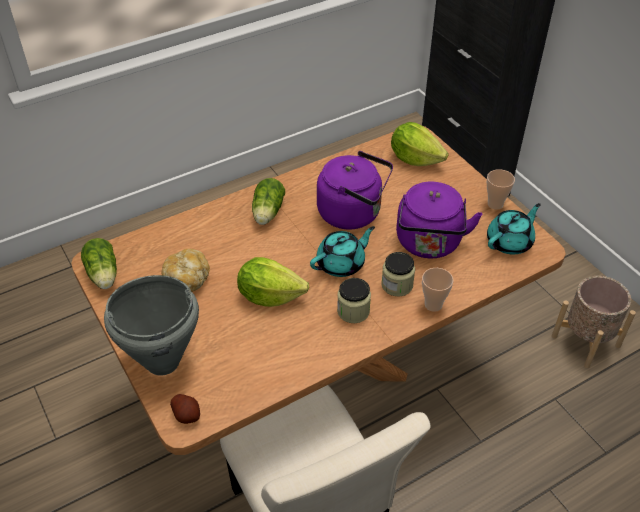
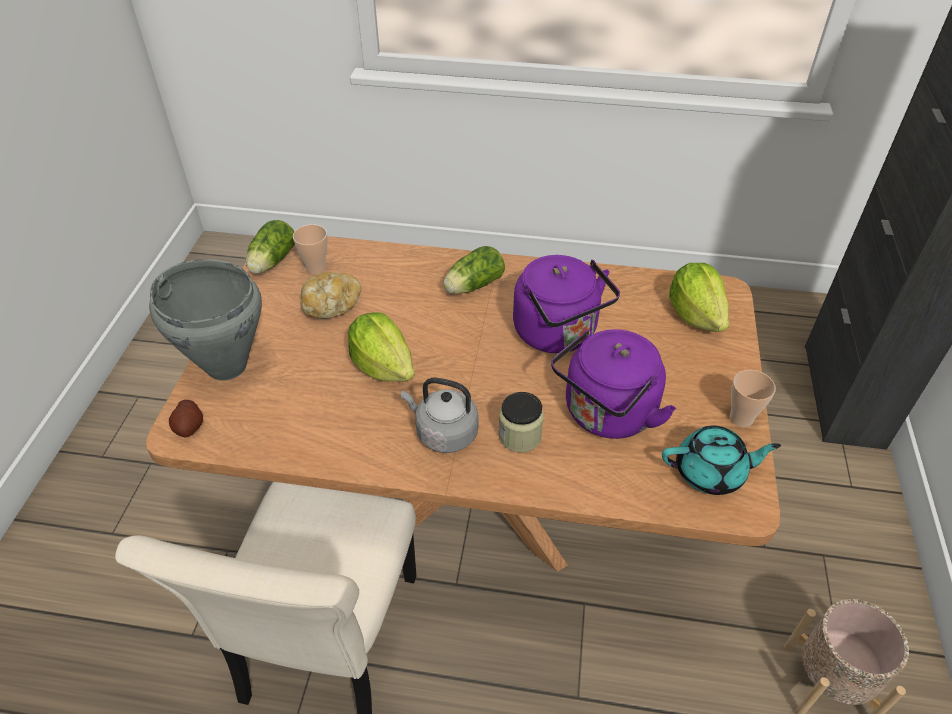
camera: 40 degrees right, 0 degrees up
(341, 264) = (487, 378): turquoise teapot -> none
(353, 311) = (443, 433): jar -> grey kettle
(433, 305) = (535, 483): cup -> cup (316, 268)

